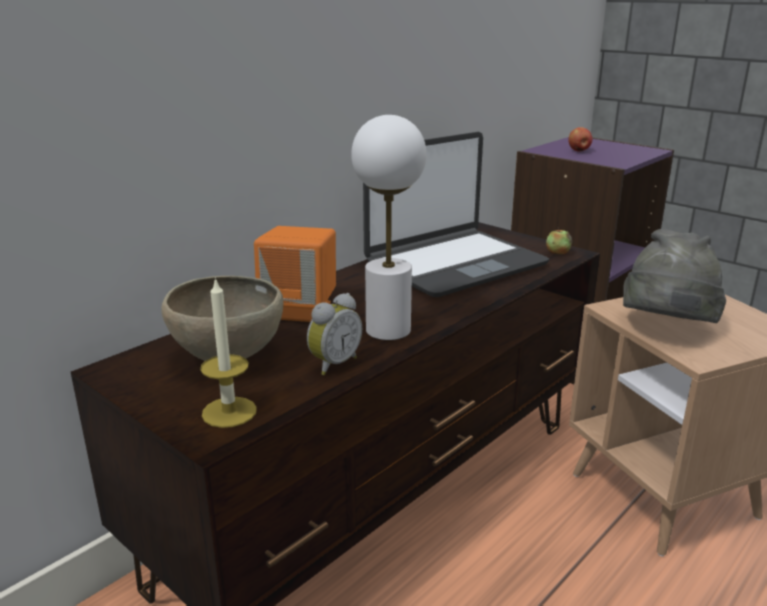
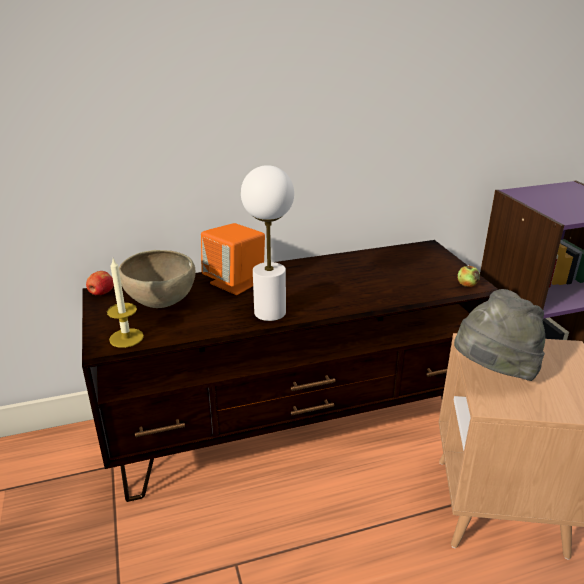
camera: 30 degrees right, 5 degrees up
(333, 364) = (211, 326): alarm clock -> none
(454, 264) = (374, 274): laptop -> none
(579, 151) = (551, 198): apple -> apple (101, 293)

